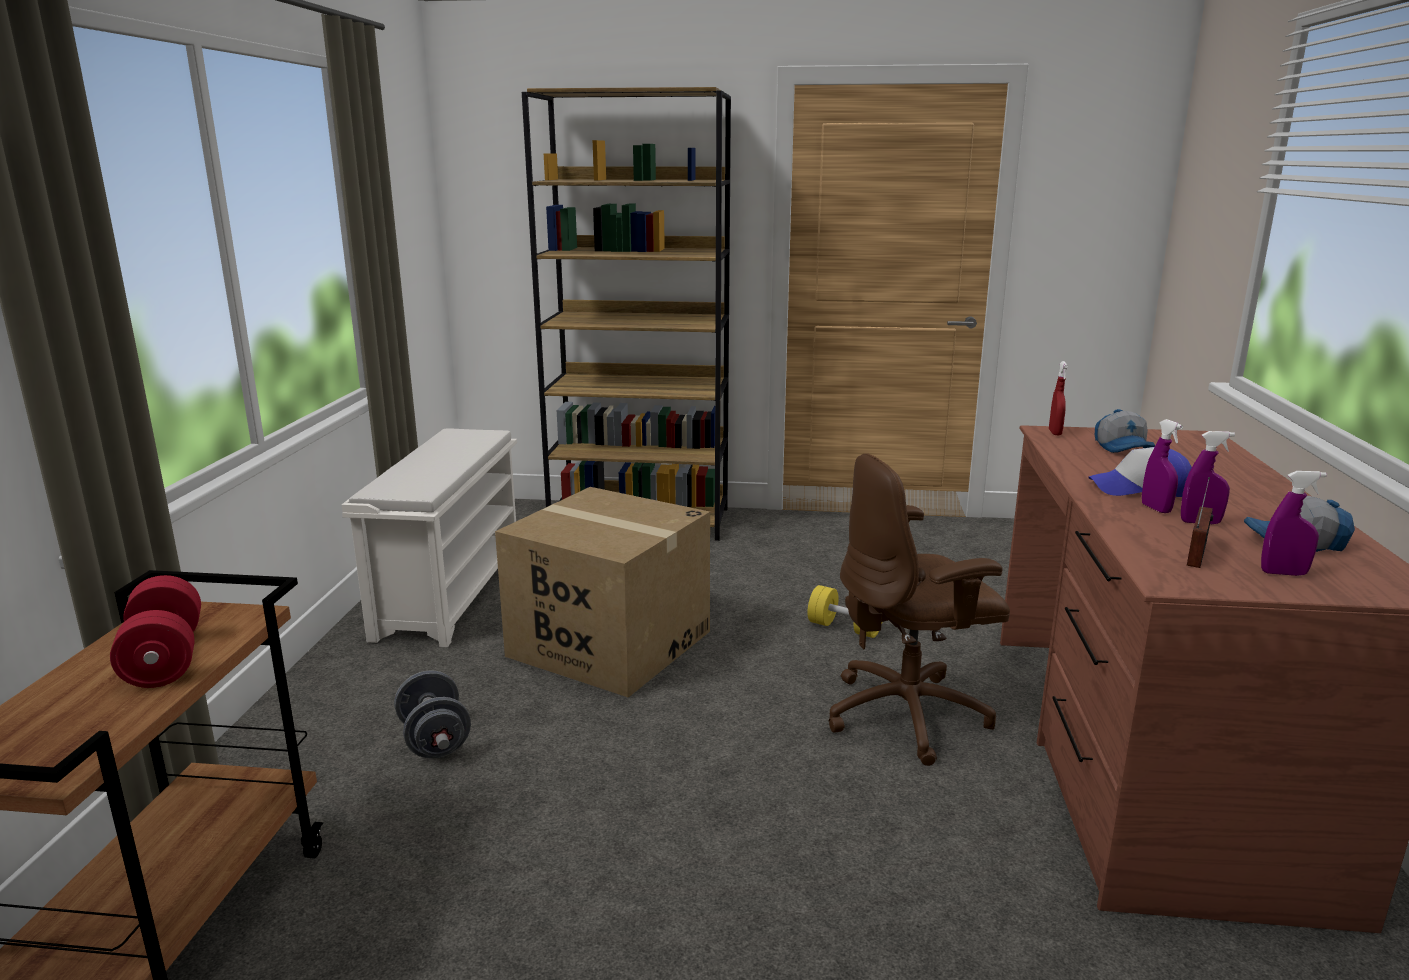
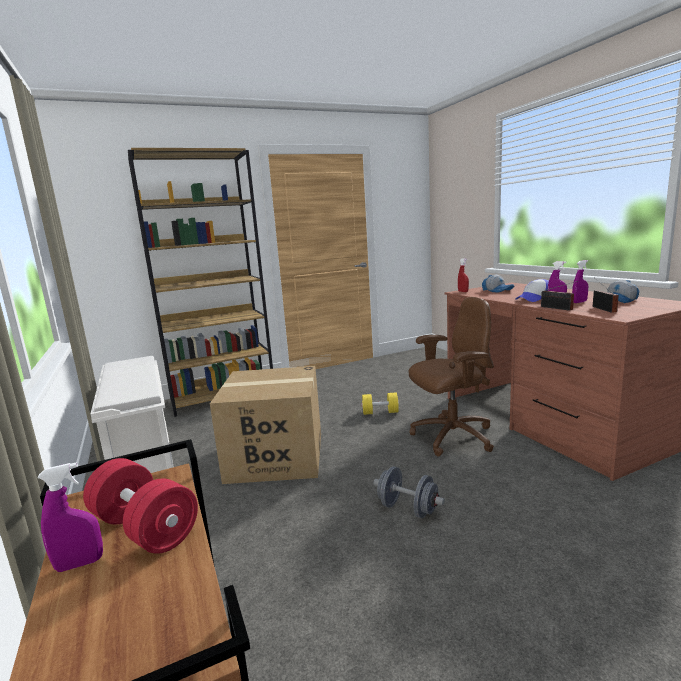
camera: 30 degrees left, 5 degrees down
(435, 740) = (230, 545): grey dumbbell -> grey dumbbell (408, 509)
(909, 715) = (451, 437): brown office chair -> brown office chair turned 150 degrees counterclockwise
(1113, 524) = (558, 308): none -> radio
(1283, 573) = (640, 307): purple spray bottle -> purple spray bottle (79, 564)

